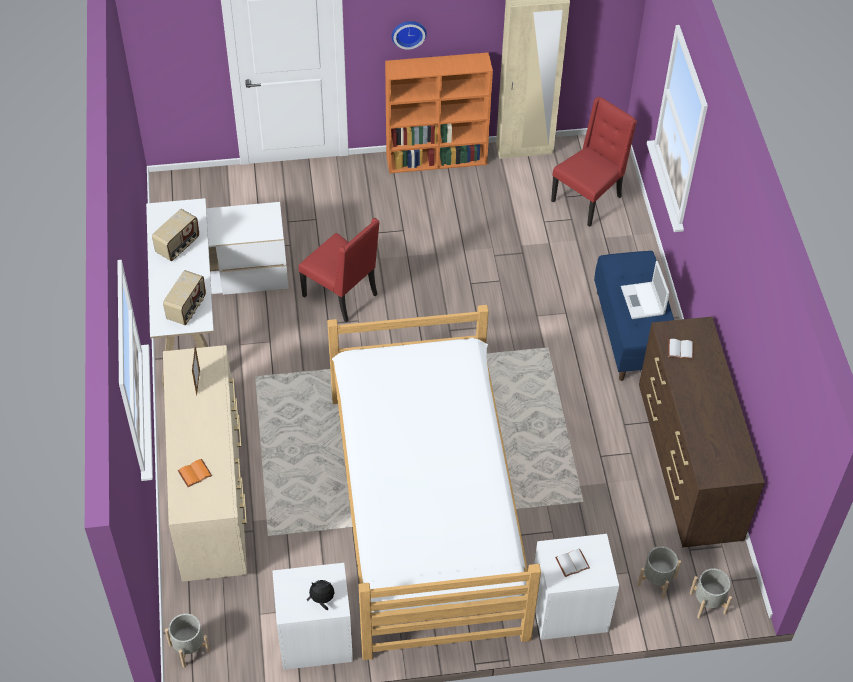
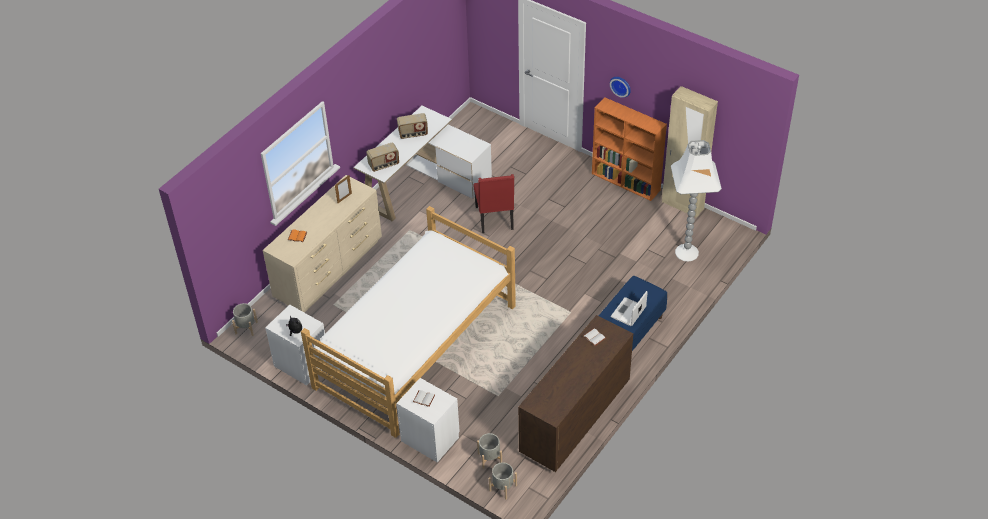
camera: 45 degrees right, 5 degrees down
(588, 199) = (687, 253): red chair -> white floor lamp

